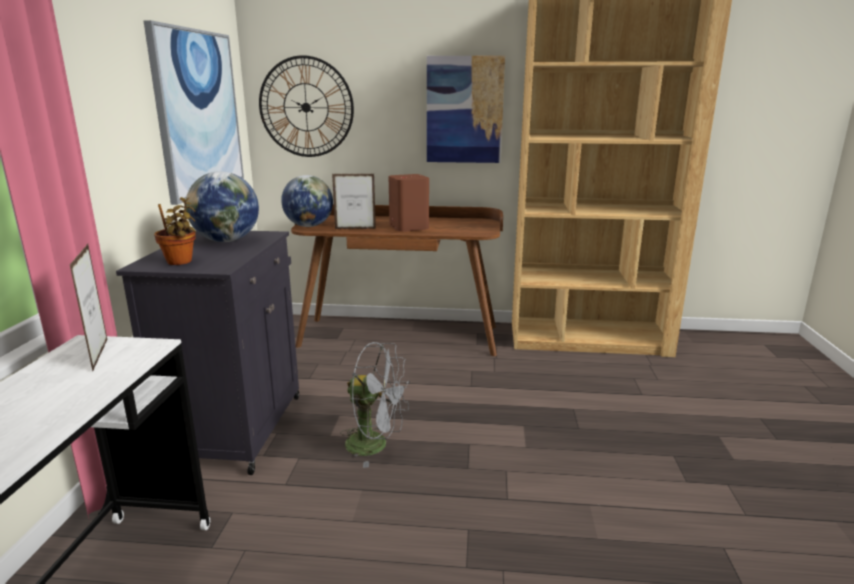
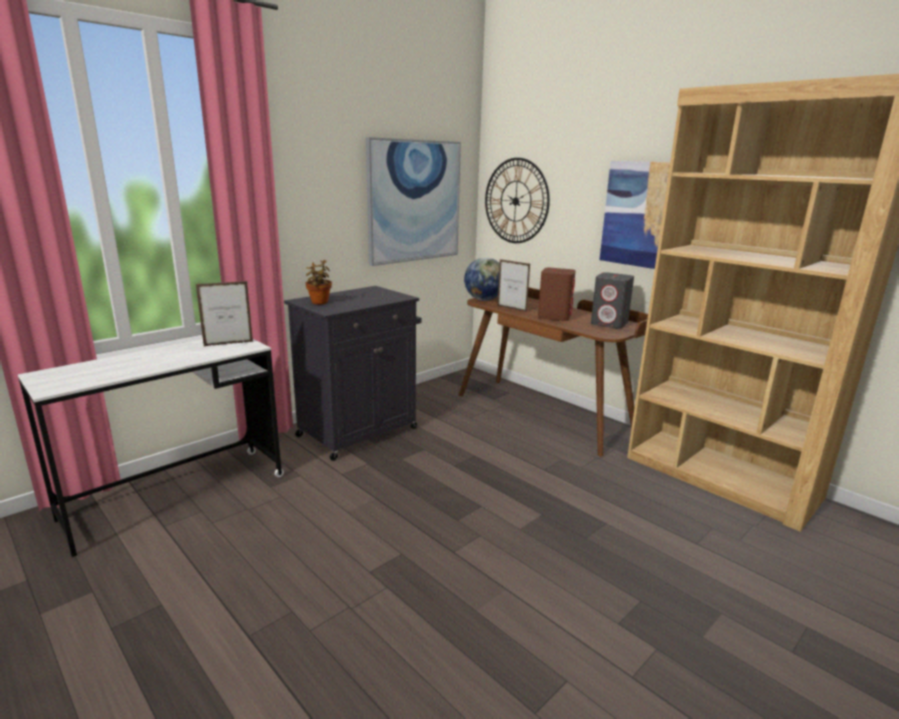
camera: 40 degrees right, 0 degrees up
(100, 354) = (228, 344): picture frame -> picture frame turned 45 degrees clockwise
(226, 241) = (370, 296): globe -> none
(376, 445) = (420, 477): grey fan -> none
(464, 223) = (609, 323): none -> grey speaker

